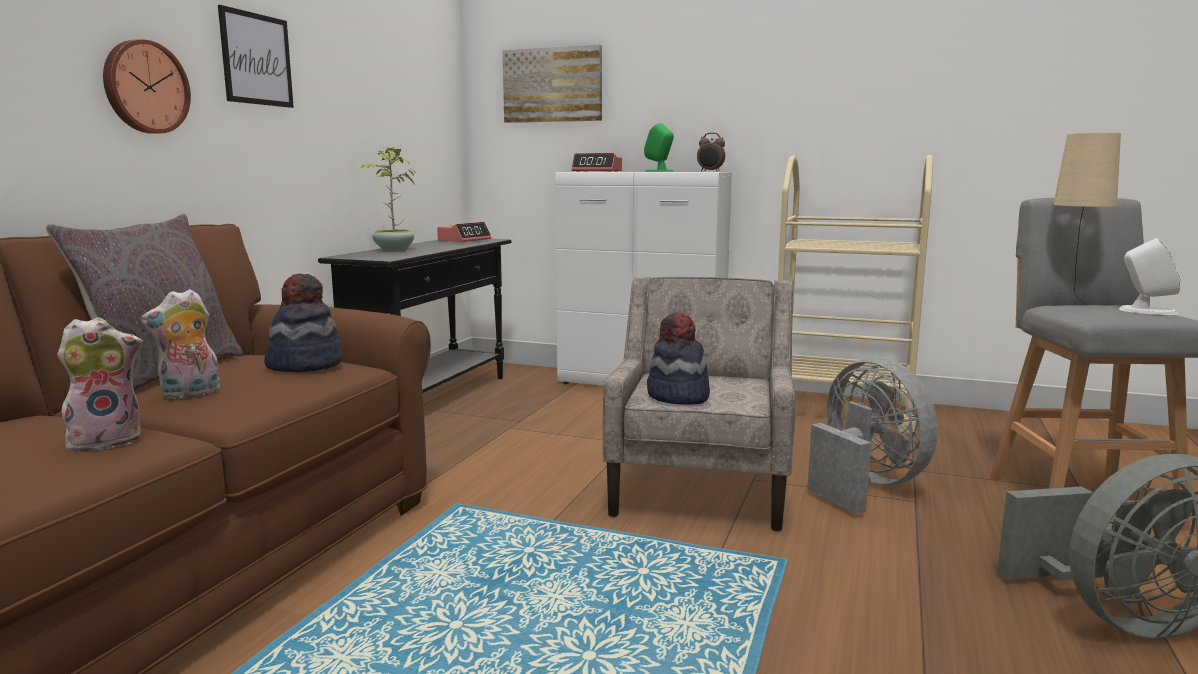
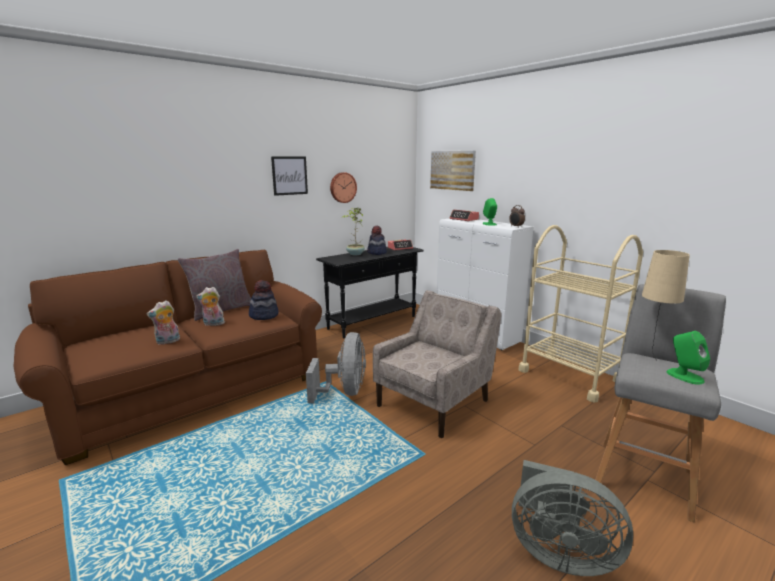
camera: 30 degrees right, 5 degrees up
(107, 440) = (167, 342): plush toy -> plush toy turned 150 degrees clockwise
(144, 87) = (236, 195): wall clock -> wall clock (342, 187)
(677, 397) = (408, 359): hat -> hat (376, 253)
(864, 485) = (518, 426): grey fan -> grey fan (344, 392)
(1146, 311) = (684, 376): white speaker -> green speaker

